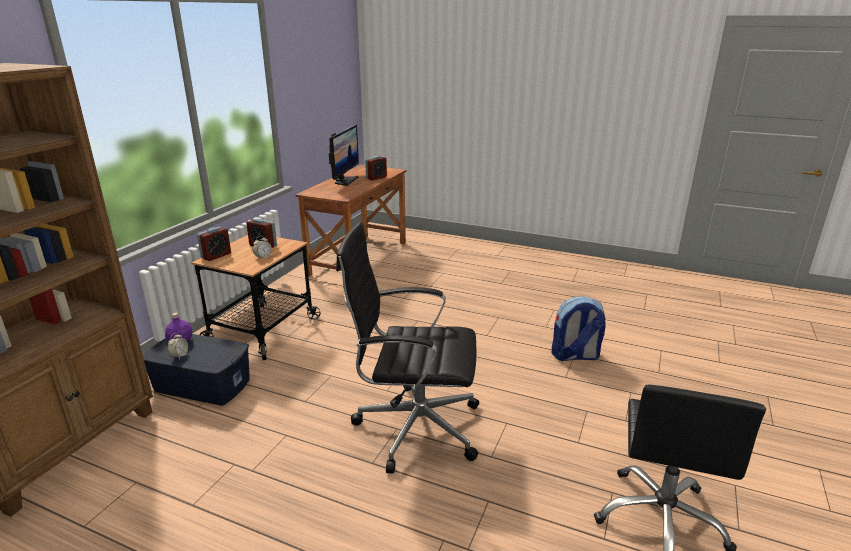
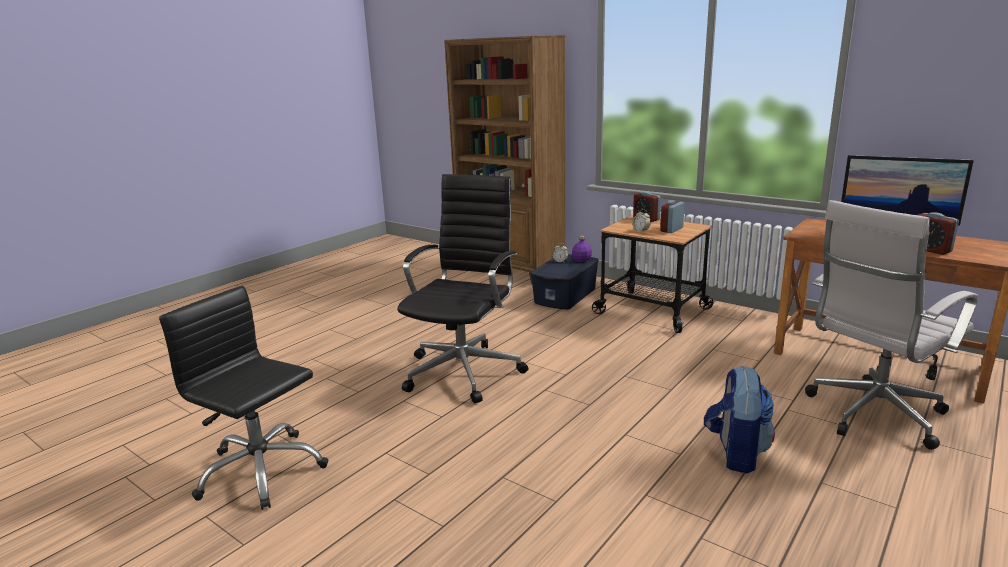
camera: 105 degrees right, 5 degrees down
(429, 266) = (871, 416): none -> white office chair
(575, 356) = (550, 500): backpack -> backpack (735, 453)

